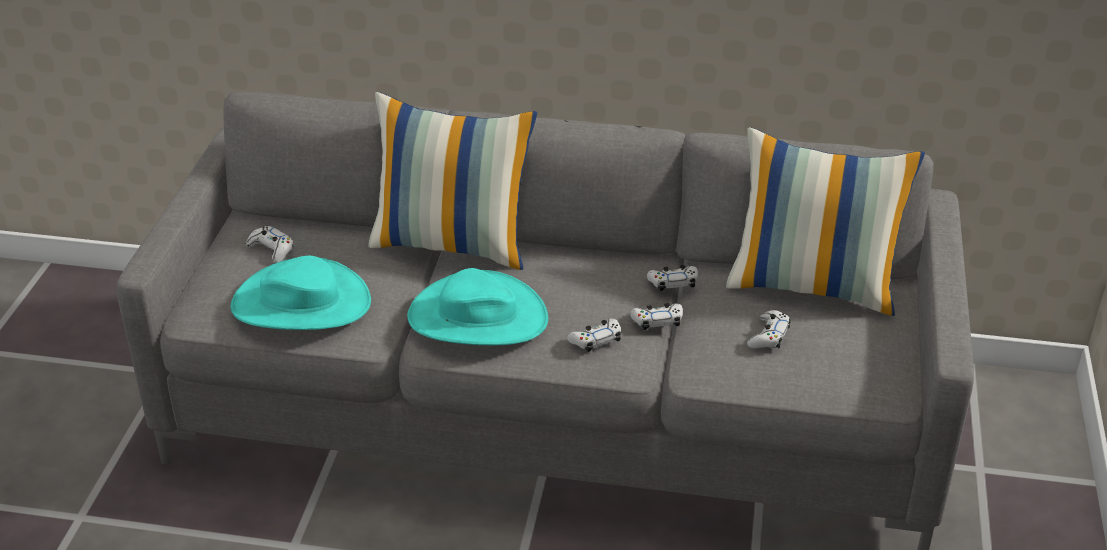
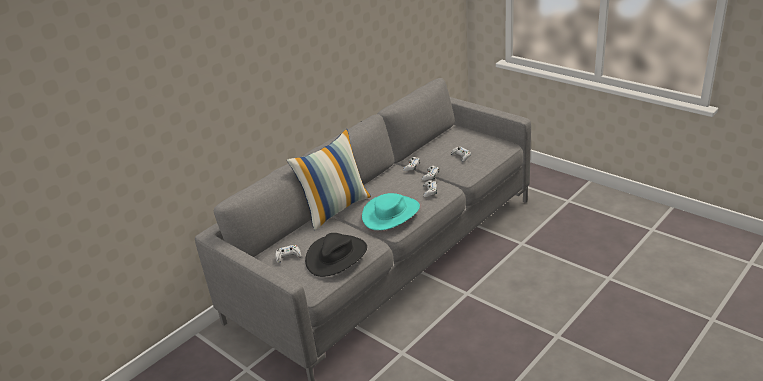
camera: 55 degrees left, 5 degrees down
(301, 303) = (336, 256): turquoise hat -> black hat
(813, 285) = (442, 140): pillow -> none

